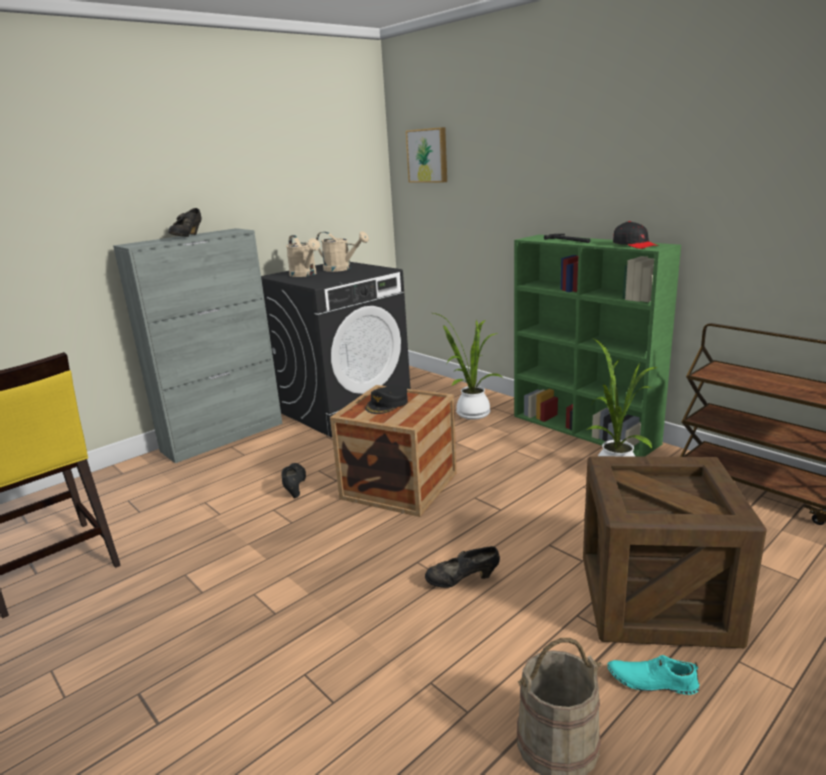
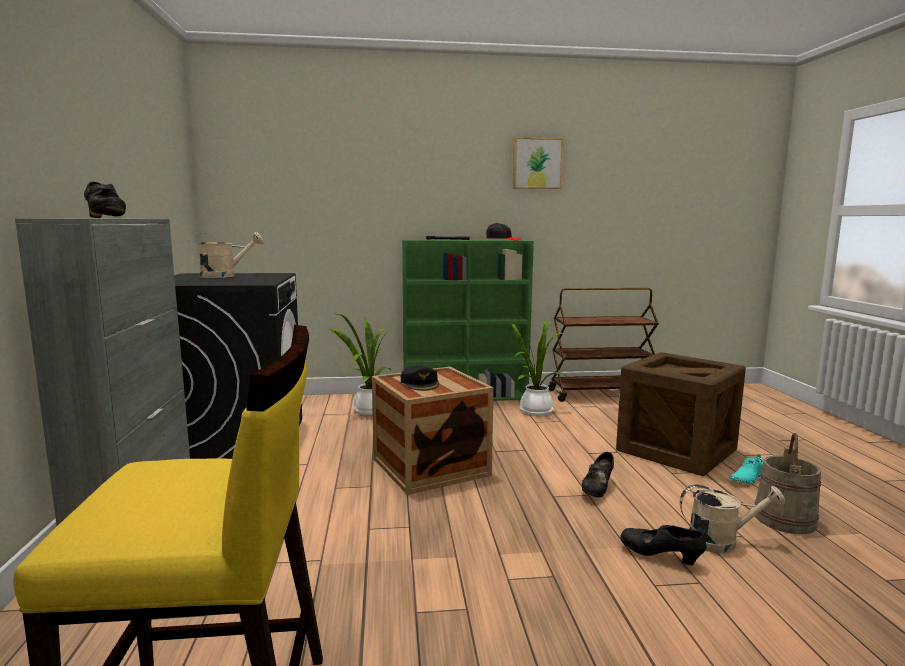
camera: 55 degrees left, 10 degrees down
(294, 487) = (345, 507): black shoe -> black shoe (660, 556)
(305, 275) = (201, 280): beige watering can -> beige watering can (721, 541)
(428, 155) = (259, 167): picture -> picture (537, 163)

